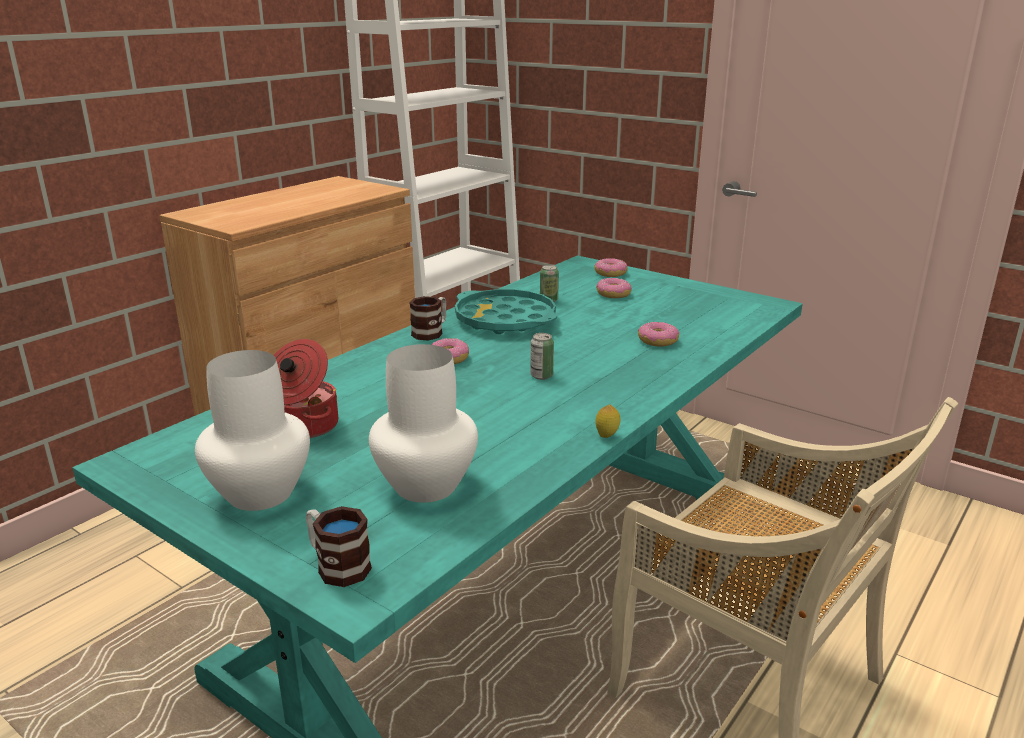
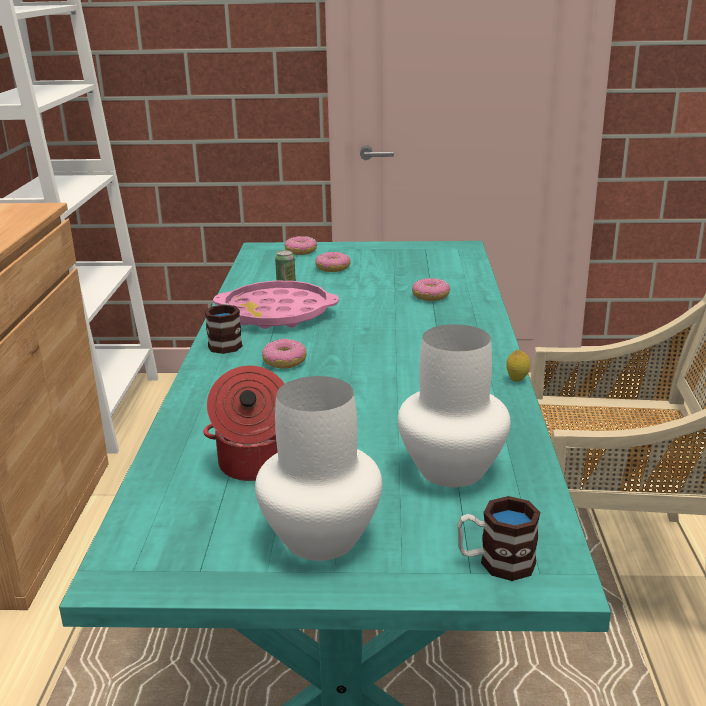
camera: 35 degrees left, 0 degrees up
(505, 320) = (276, 313): turquoise tray -> pink tray
(541, 376) = (389, 350): can -> none

